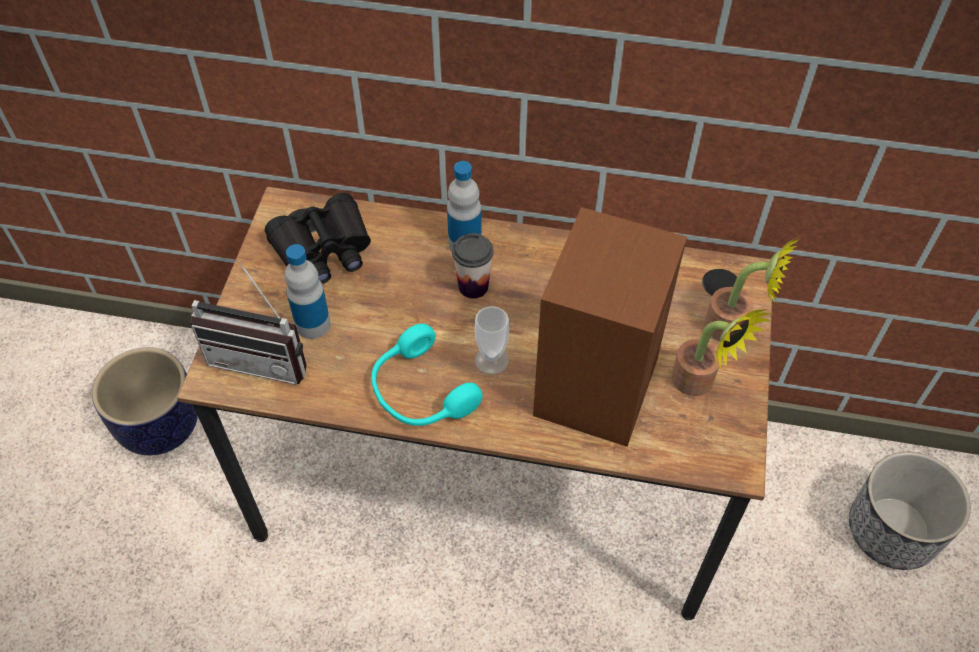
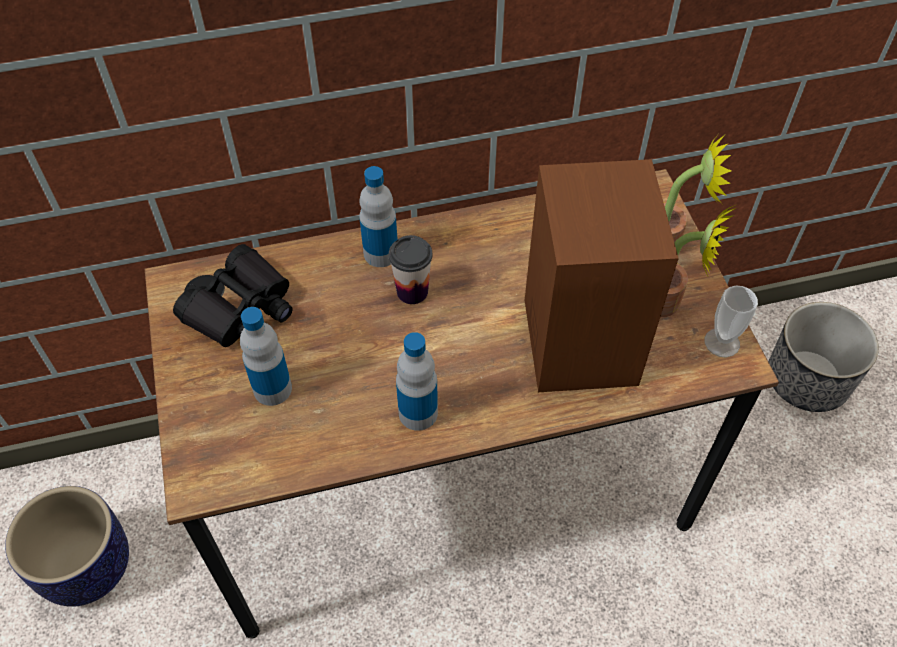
camera: 25 degrees left, 0 degrees up
(263, 357) = (238, 442): radio -> none
(419, 392) = (418, 413): turquoise headphones -> bottle
(491, 360) = (469, 355): cup -> cup (722, 342)

